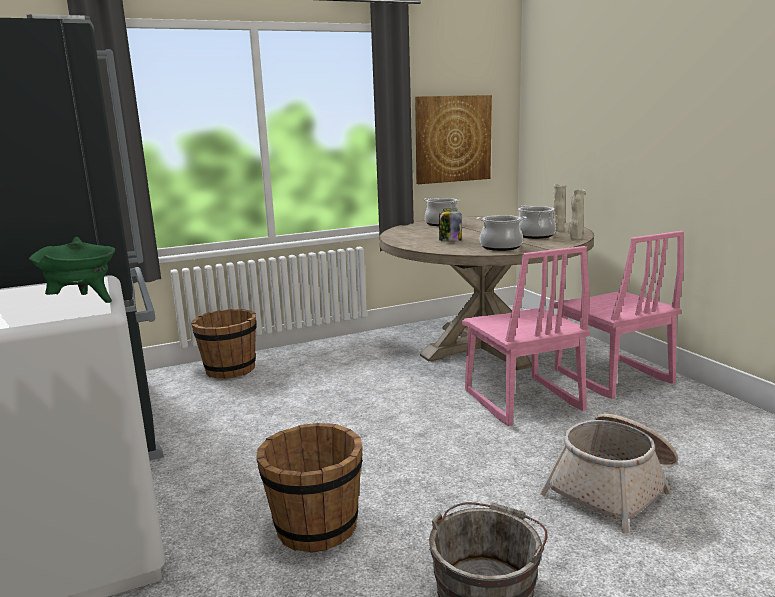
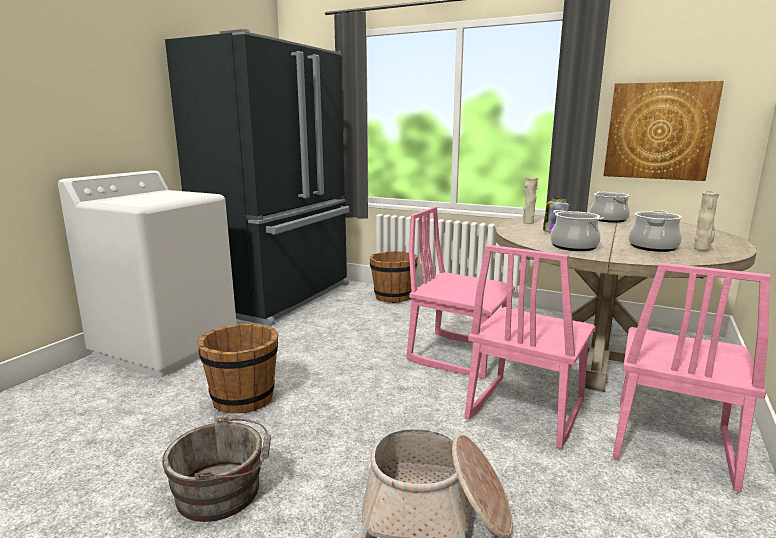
camera: 50 degrees right, 0 degrees up
(83, 302) = (158, 201): green cooking pot -> none
(402, 389) = (458, 355): none -> pink chair
(575, 238) = (686, 259): beige vase -> beige vase (528, 223)

